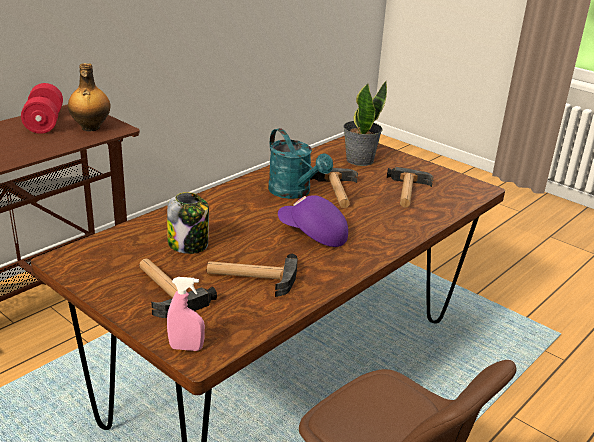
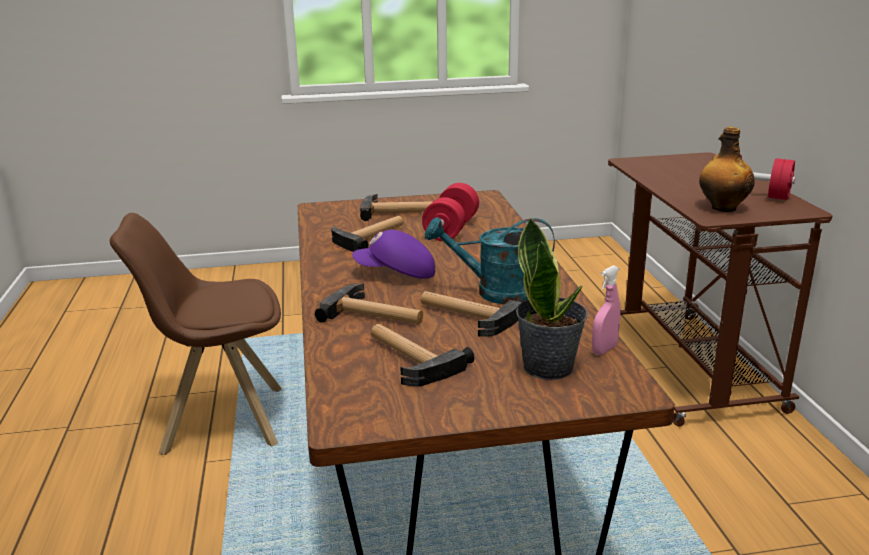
camera: 130 degrees right, 5 degrees down
(186, 348) = (330, 206): pink spray bottle -> pink spray bottle (604, 349)
(189, 244) = (451, 229): jar -> red dumbbell
(313, 235) = (396, 274): purple cap -> purple cap turned 150 degrees counterclockwise
(381, 218) = (375, 316): none -> hammer

